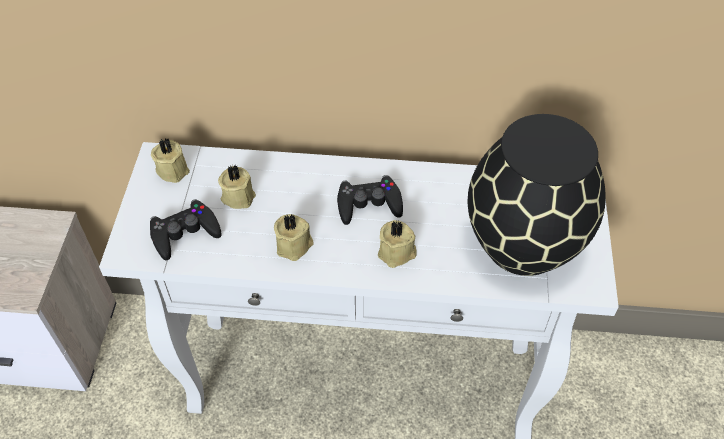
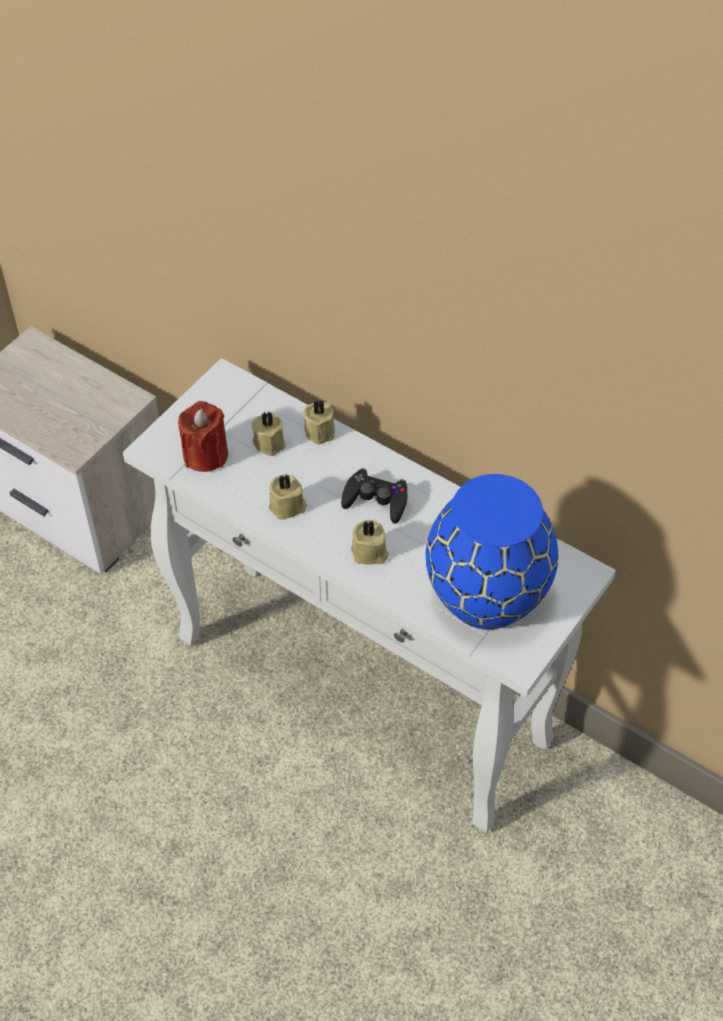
camera: 30 degrees right, 0 degrees up
(173, 169) = (231, 394): beige candle -> beige candle (321, 430)
(185, 233) = (205, 455): black game controller -> red candle
(521, 244) = (484, 596): black vase -> blue vase

